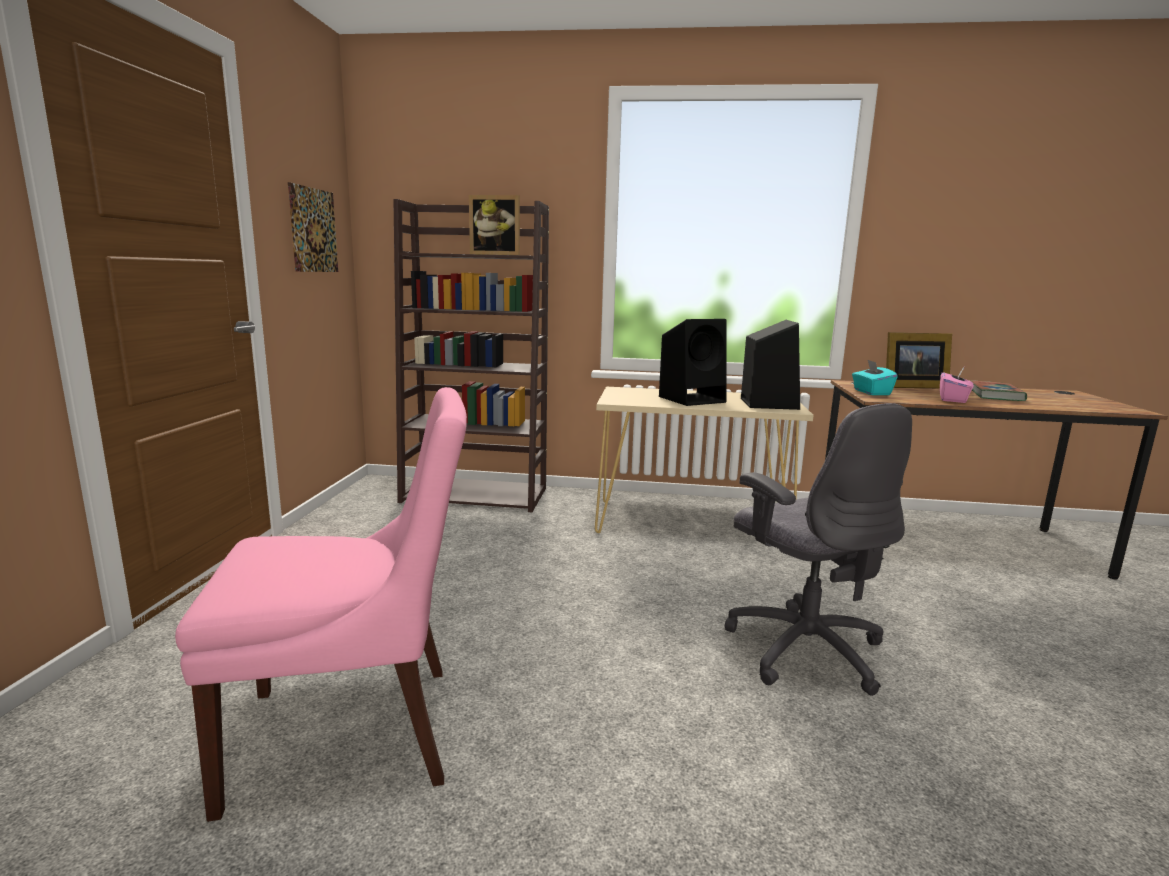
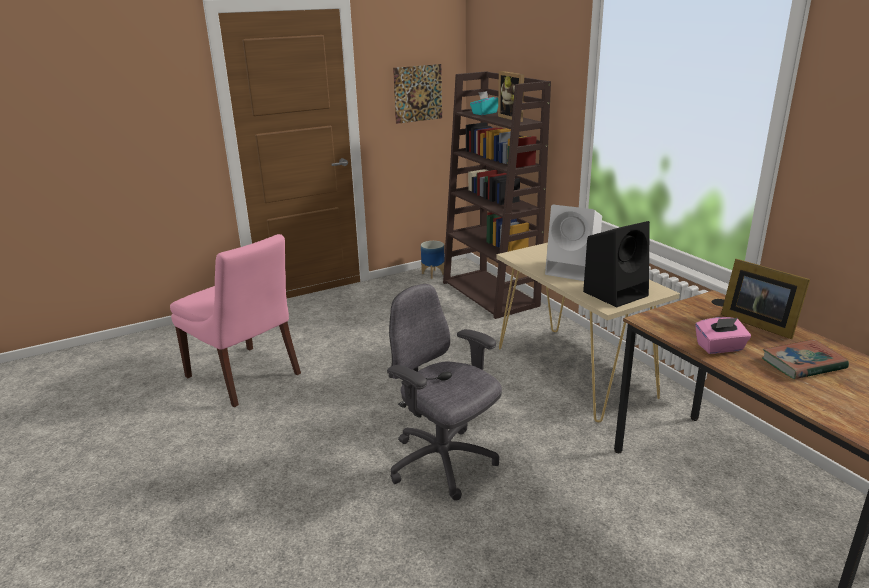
camera: 55 degrees right, 10 degrees up
(364, 499) = (433, 274): none -> planter
(693, 399) = (573, 270): black speaker -> white speaker
(804, 648) = (443, 464): grey office chair -> grey office chair turned 105 degrees clockwise
(871, 392) = (676, 313): turquoise tissue box -> turquoise tissue box (484, 113)

